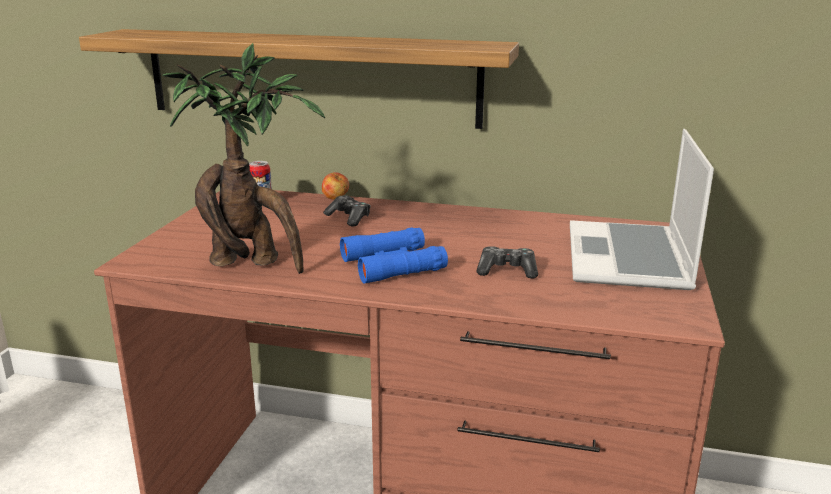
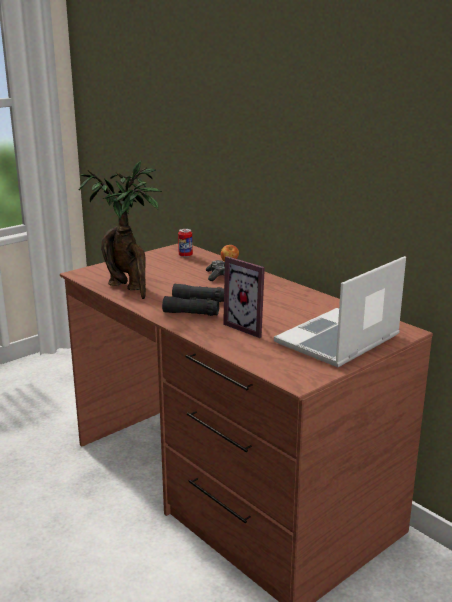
camera: 35 degrees right, 0 degrees up
(310, 77) = (228, 179): shelf -> none
(392, 265) = (195, 307): blue binoculars -> black binoculars
(507, 271) = (250, 327): game controller -> picture frame

